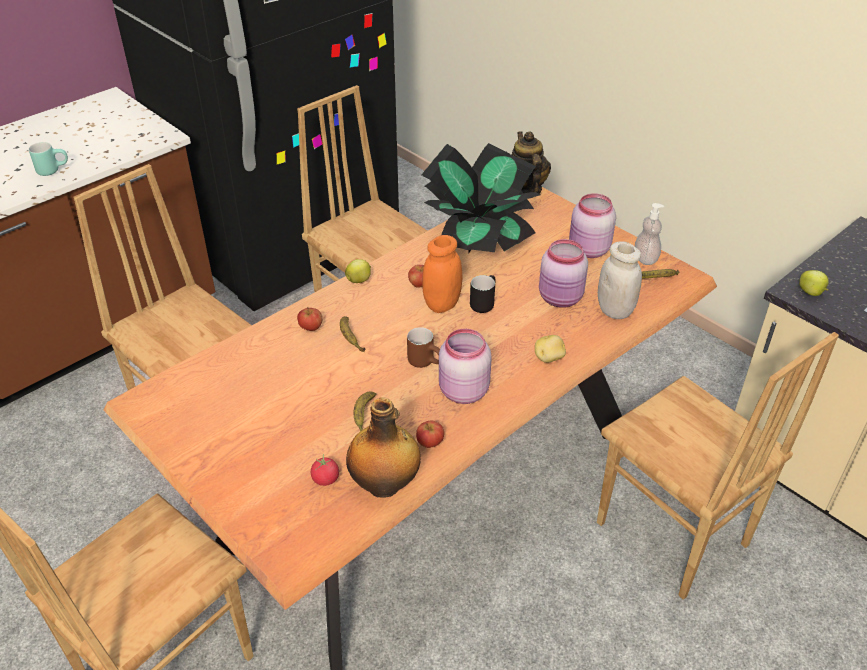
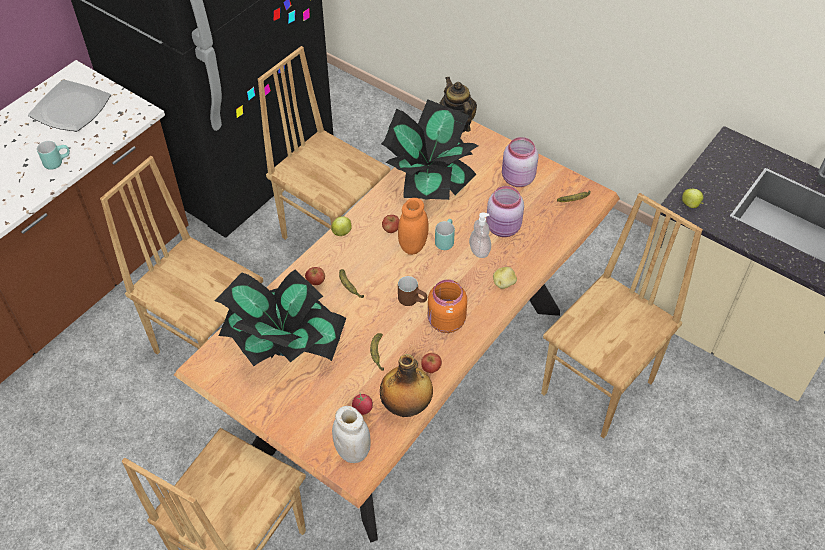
camera: 10 degrees left, 10 degrees up
(91, 126) = (72, 108): none -> plate
(249, 392) = (285, 345): none -> potted plant
(462, 392) = (445, 322): pink jar -> orange jar
(482, 302) = (444, 240): black mug -> turquoise mug
(615, 311) = (546, 234): white jar -> white jar (353, 451)
(645, 258) = (563, 181): soap dispenser -> soap dispenser (479, 250)
(671, 536) = (599, 388): brown chair -> brown chair turned 90 degrees counterclockwise

